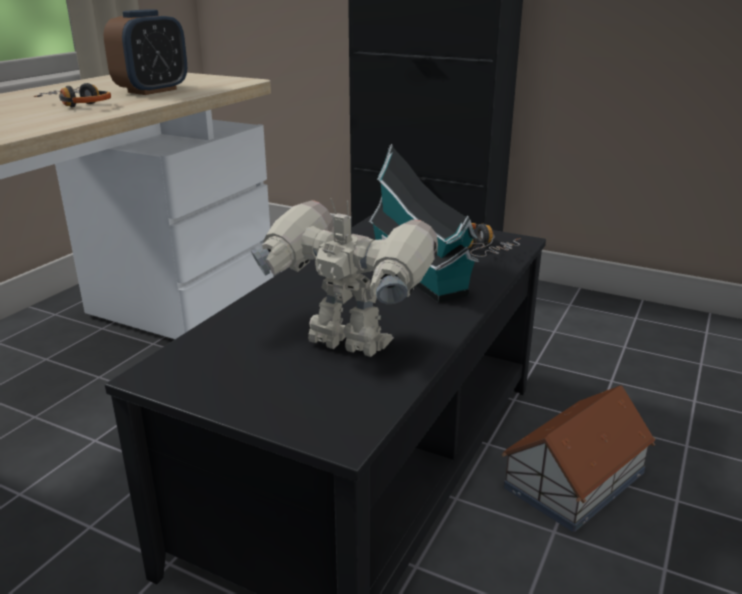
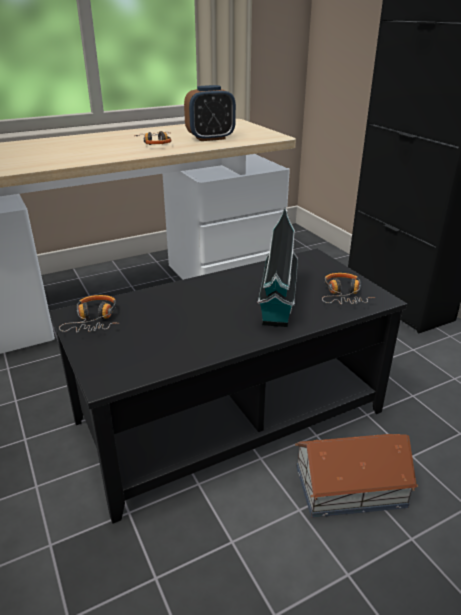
camera: 35 degrees right, 5 degrees up
(206, 371) = (94, 320): none -> headphones
(347, 346) = (174, 333): toy robot -> none

